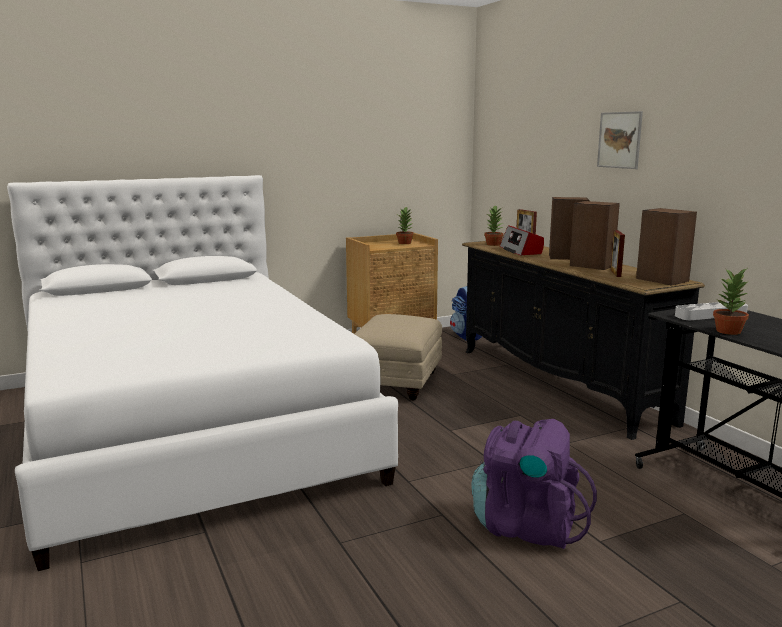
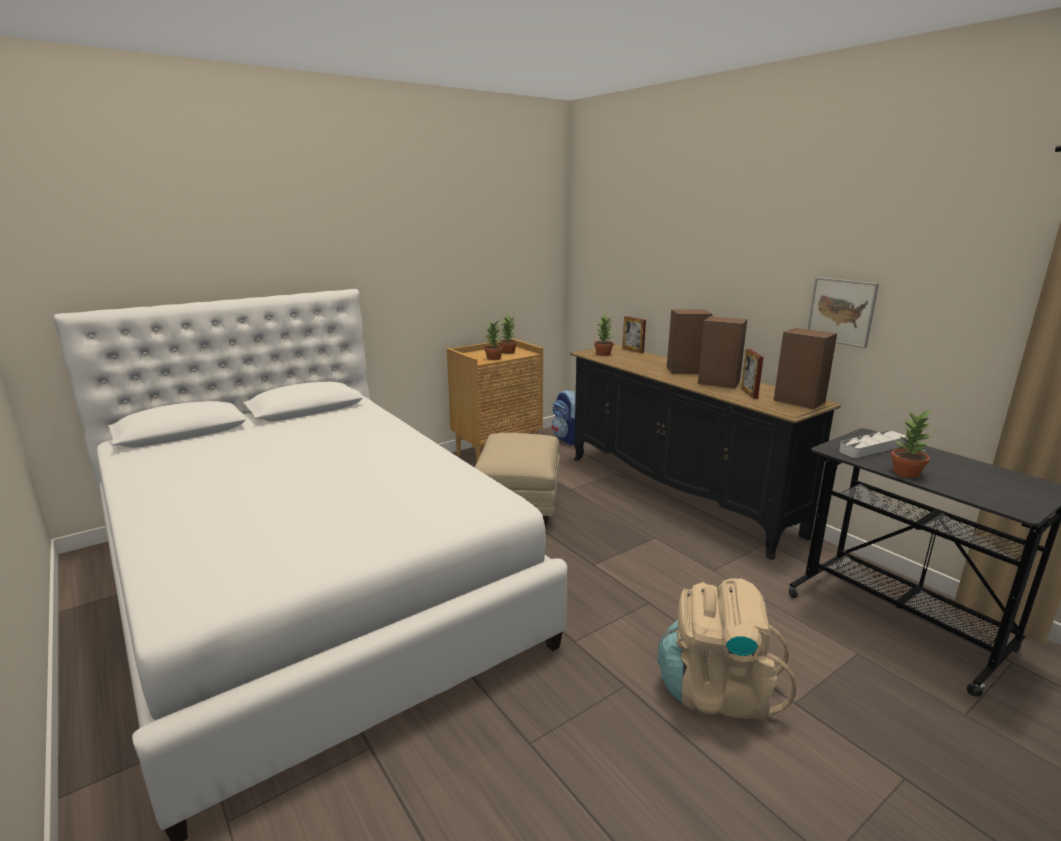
camera: 10 degrees left, 5 degrees up
(388, 247) = (494, 358): none -> potted plant
(521, 250) = (636, 362): radio -> none
(527, 526) = (716, 691): purple backpack -> beige backpack
(619, 140) = (742, 252): picture -> picture (841, 311)

